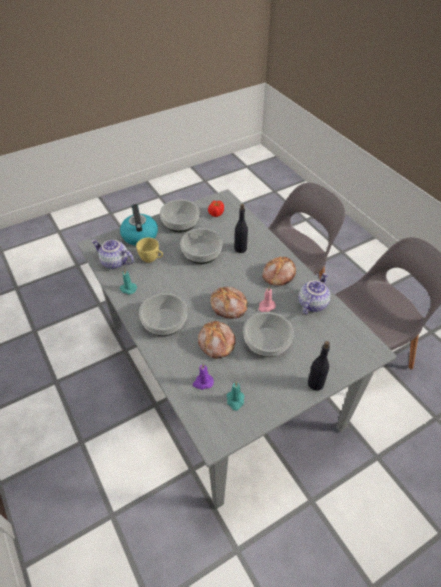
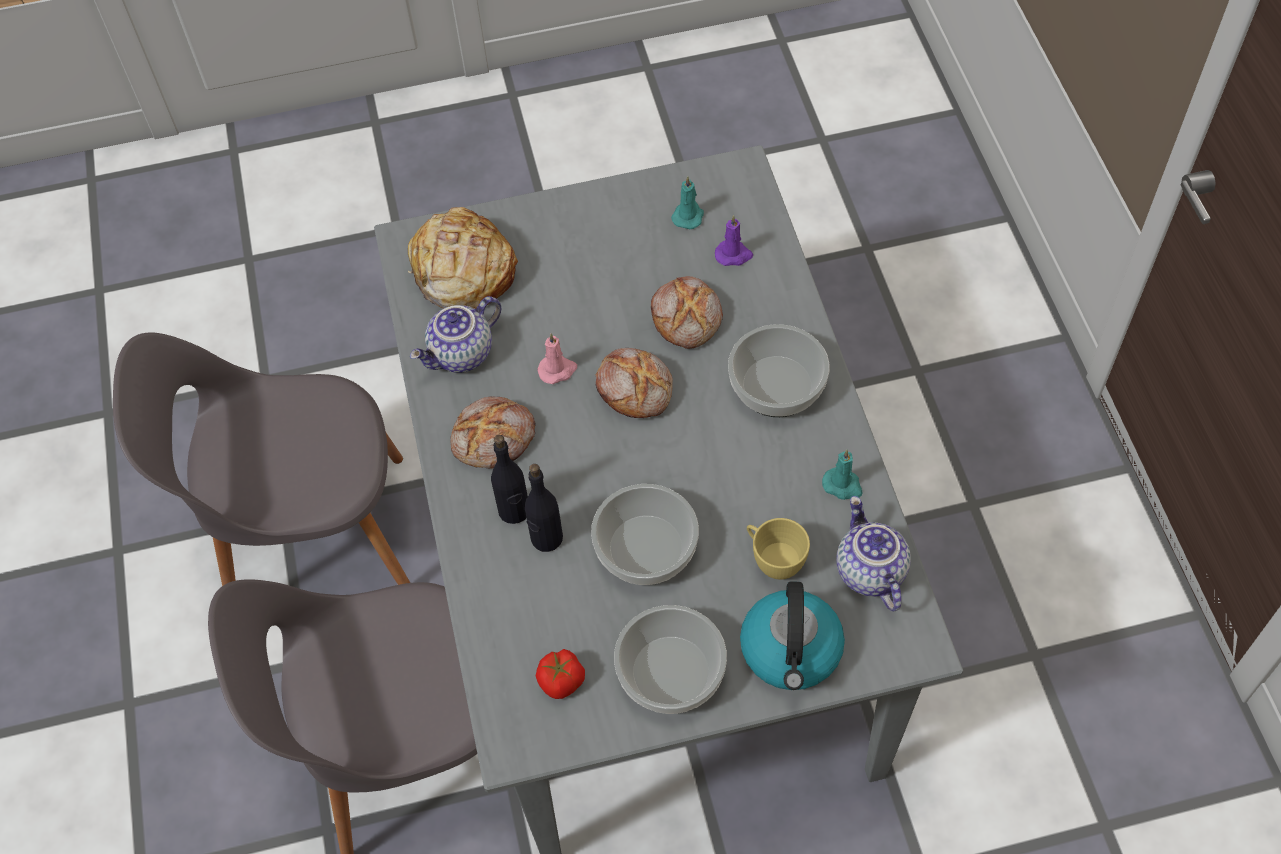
camera: 160 degrees left, 10 degrees up
(114, 263) = (868, 571): teapot -> teapot turned 150 degrees counterclockwise
(267, 342) = (589, 298): bowl -> none
(315, 383) = (543, 211): black bottle -> black bottle (514, 510)
(336, 340) = (462, 272): none -> bread

